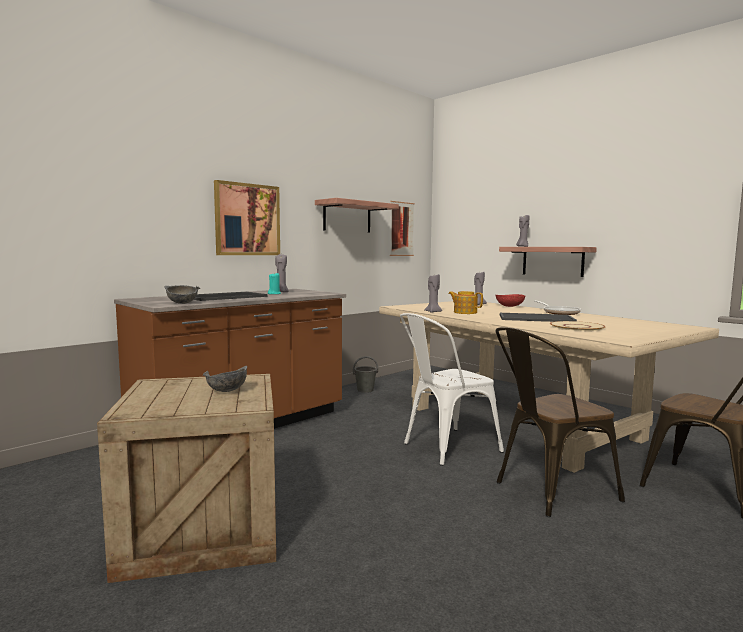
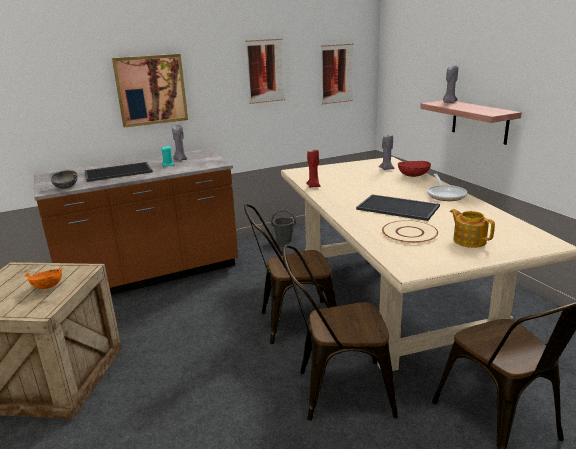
camera: 20 degrees right, 15 degrees up
(226, 391) = (48, 286): grey bowl -> orange bowl
(347, 217) = (265, 71): shelf -> picture
(433, 312) = (314, 186): grey candle -> red candle
(444, 448) = (292, 323): white chair -> brown chair
(465, 312) = (343, 189): teapot -> teapot (469, 240)

